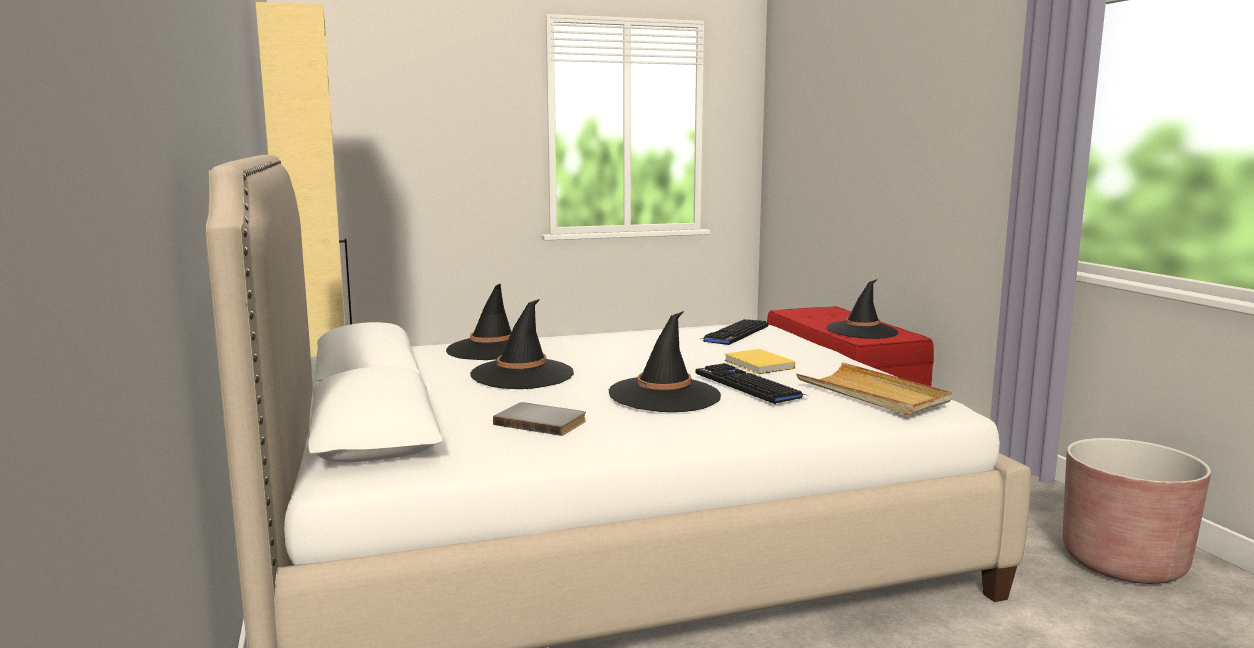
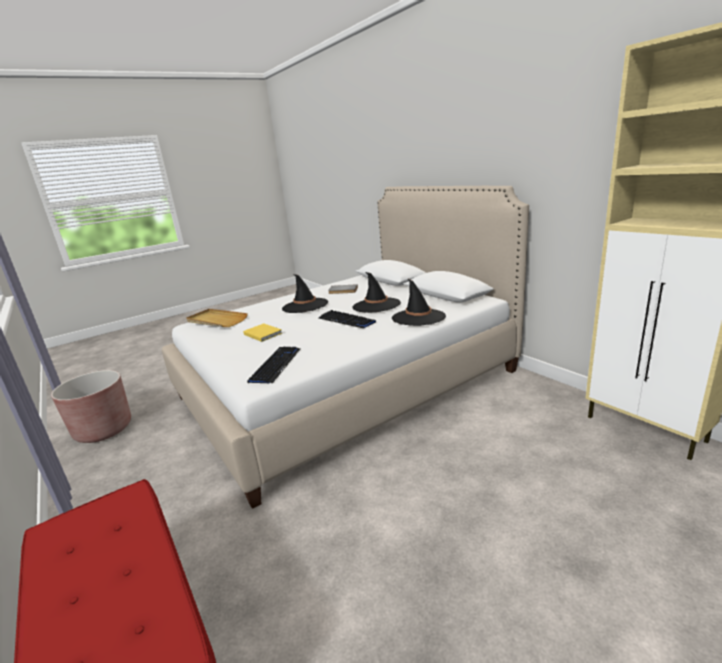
camera: 165 degrees right, 10 degrees up
(748, 385) = (269, 315): keyboard -> keyboard (346, 320)
(862, 331) = (100, 539): black hat -> none

